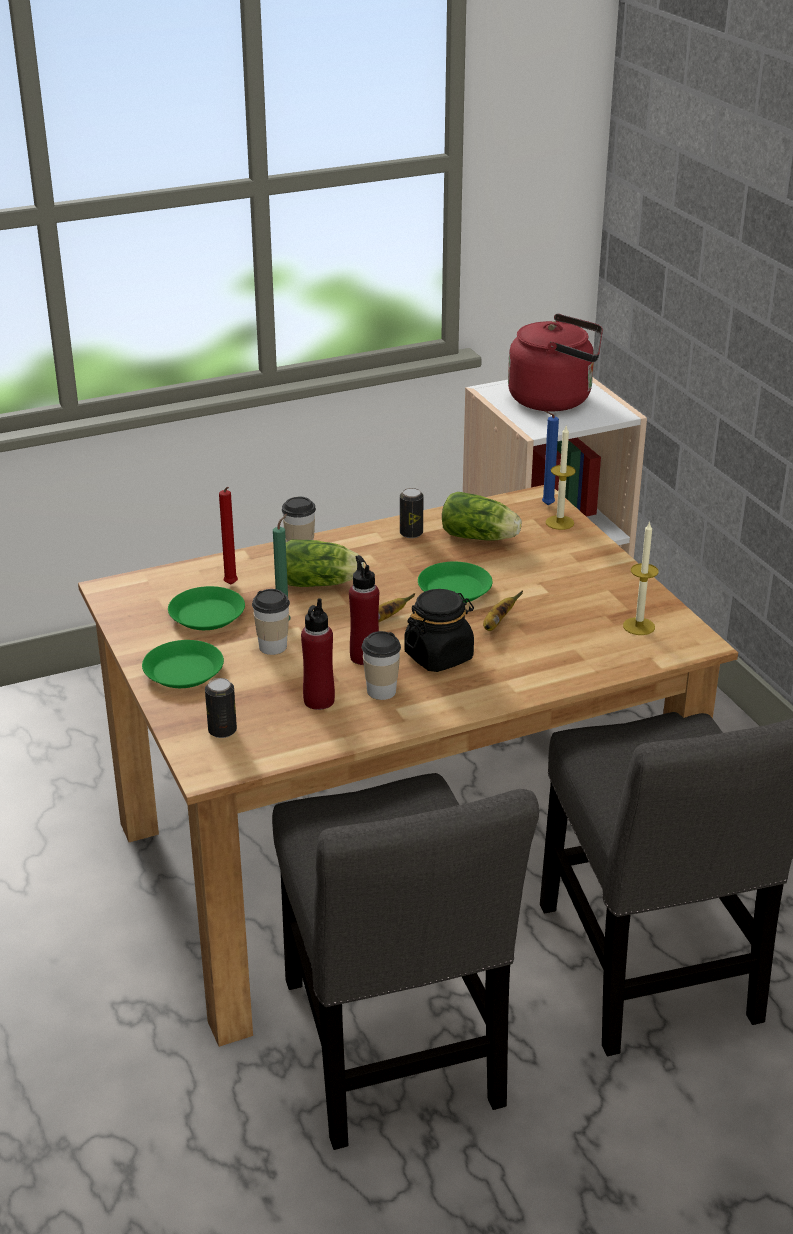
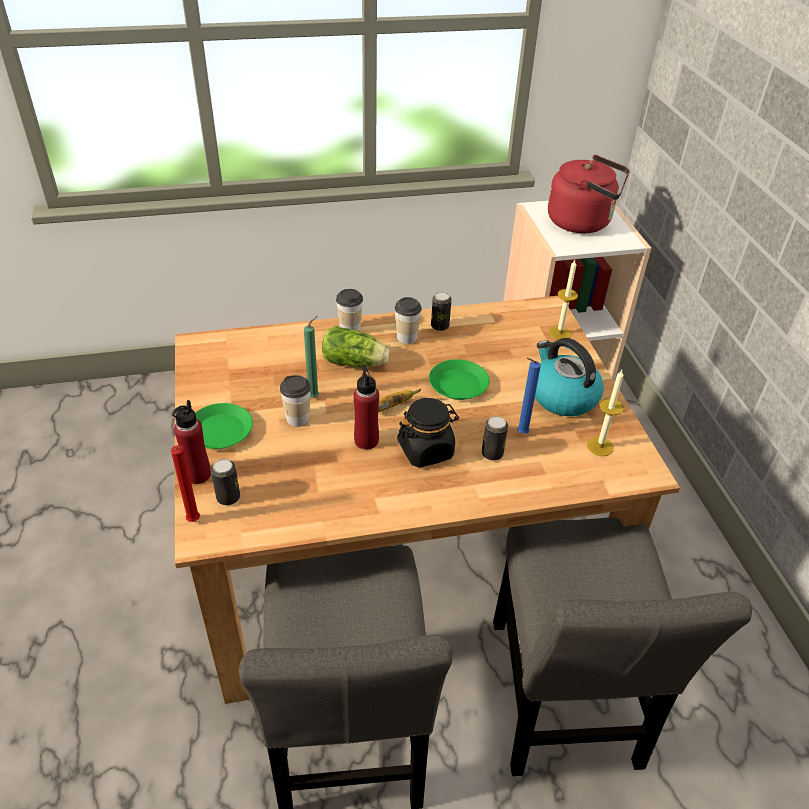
camera: 10 degrees right, 10 degrees up
(207, 615) = (258, 379): green plate -> none
(231, 585) = (286, 354): red candle -> red candle (193, 522)
(319, 700) = (315, 479): red bottle -> red bottle (198, 474)
(381, 691) = (368, 478): cup -> cup (406, 338)
(481, 537) = (493, 338): lettuce -> none
(497, 623) = (483, 424): banana -> none
(517, 649) = (492, 453): none -> can
(546, 505) = (553, 315): blue candle -> blue candle (520, 433)
(581, 585) = (562, 396): none -> kettle

